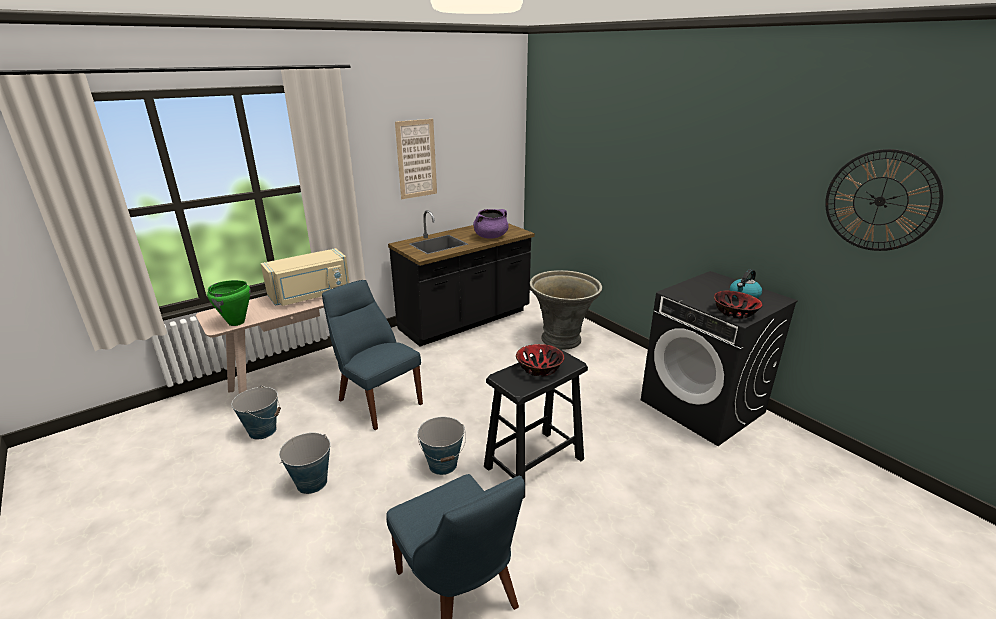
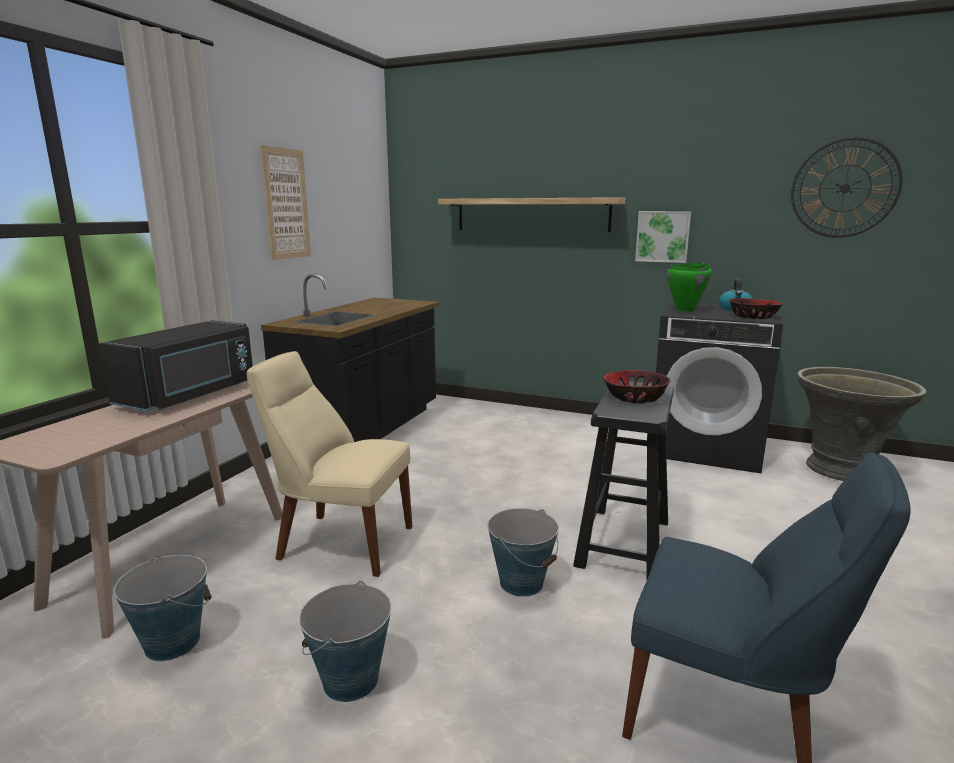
camera: 30 degrees left, 10 degrees down
(236, 322) = (90, 444): green cooking pot -> green cooking pot (685, 310)
(311, 295) = (191, 395): beige microwave -> black microwave
(377, 400) = (340, 542): blue chair -> beige chair
(491, 237) = (393, 308): purple cooking pot -> none
(562, 340) = (503, 425): grey planter -> grey planter (842, 470)
(615, 172) = (532, 214): none -> shelf
(710, 212) = (662, 236): none -> picture

